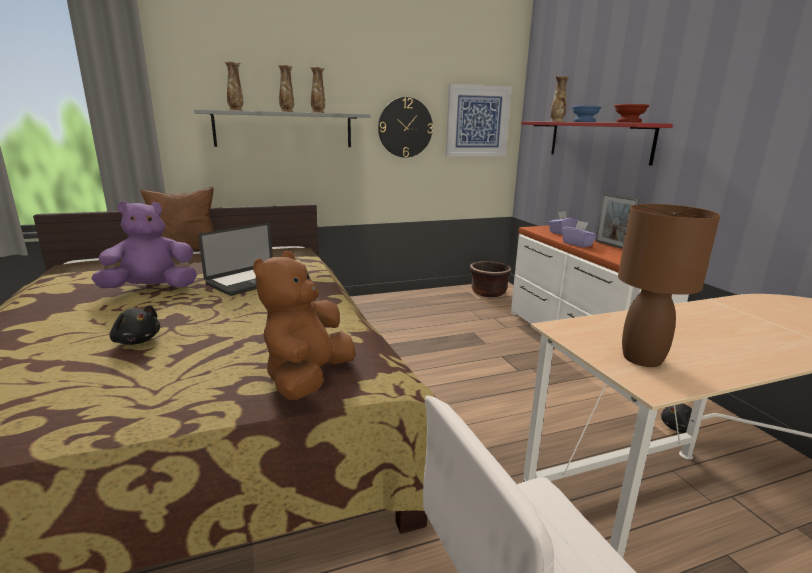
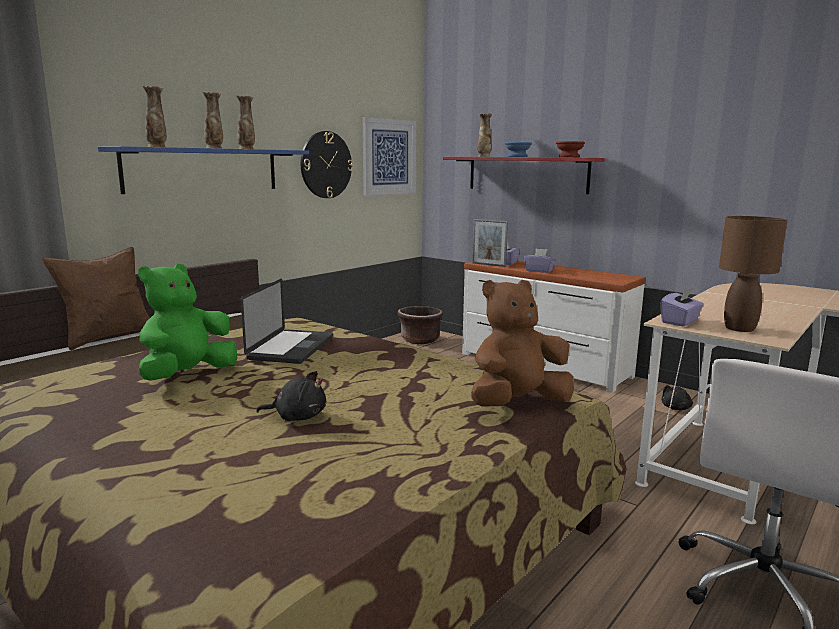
camera: 30 degrees left, 5 degrees down
(151, 289) = (187, 375): purple plush toy -> green plush toy
(284, 129) = (203, 170): grey shelf -> blue shelf
(308, 379) = (517, 404): brown plush toy -> brown plush toy turned 75 degrees clockwise
(578, 332) = (680, 322): none -> purple tissue box
(611, 245) = (564, 268): picture frame -> picture frame (488, 265)

